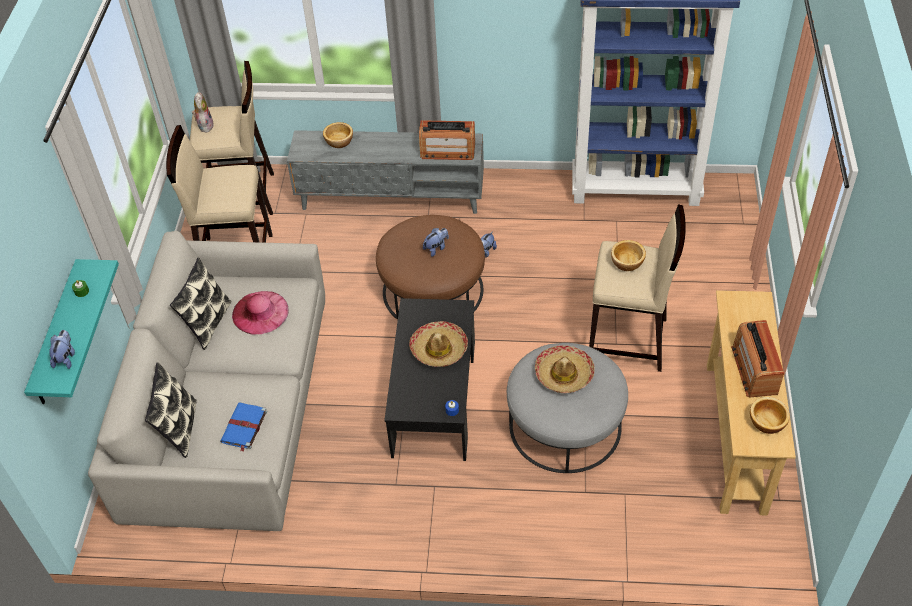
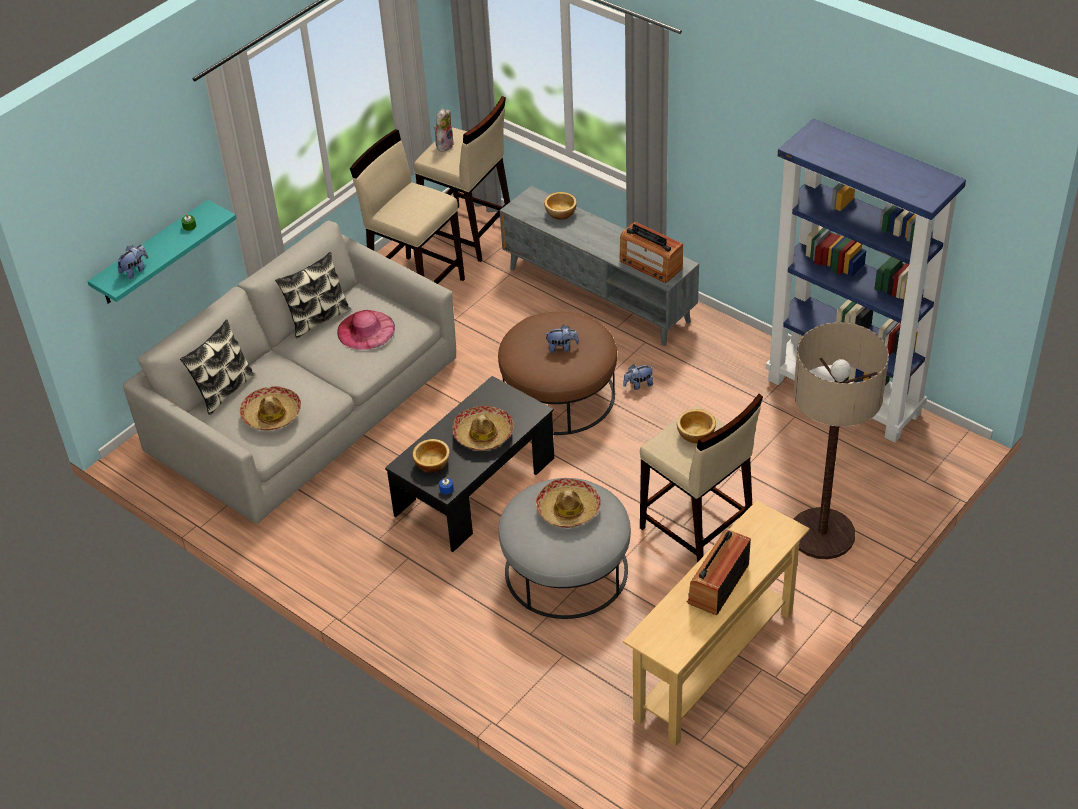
camera: 35 degrees right, 5 degrees down
(244, 427) = (271, 415): blue book -> hat
(714, 297) = (822, 534): none -> floor lamp
(766, 422) = (681, 631): bowl -> bowl (432, 463)

